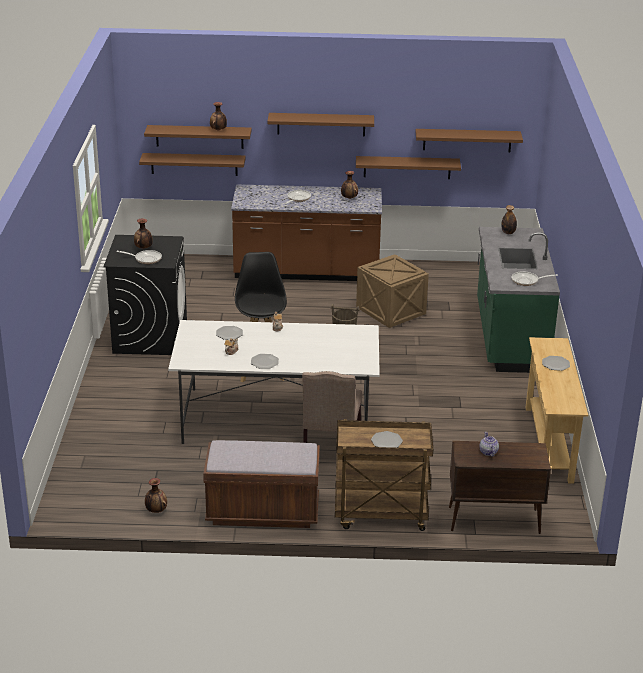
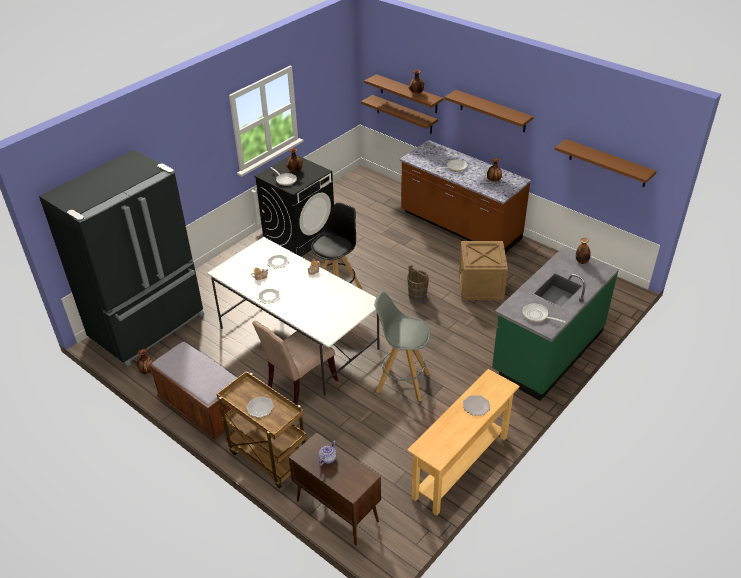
camera: 40 degrees right, 10 degrees up
(97, 476) = (149, 327): none -> black fridge
(407, 167) = (555, 170): brown shelf -> none
(421, 409) = (402, 382): none -> grey stool

